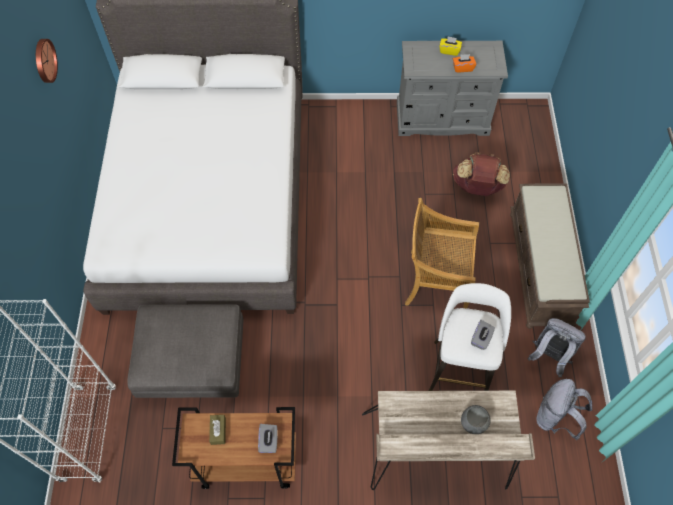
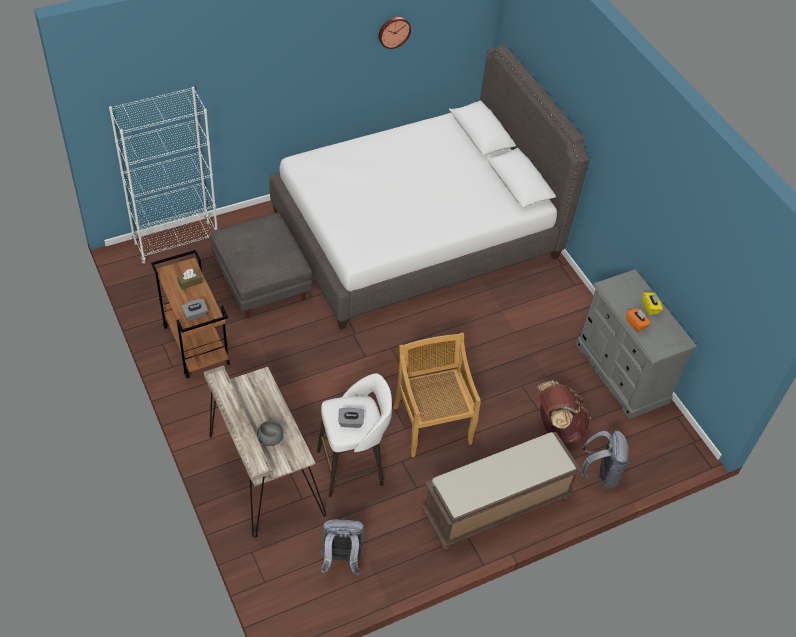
camera: 60 degrees right, 10 degrees down
(548, 356) = (403, 538): grey backpack -> grey backpack (600, 474)

